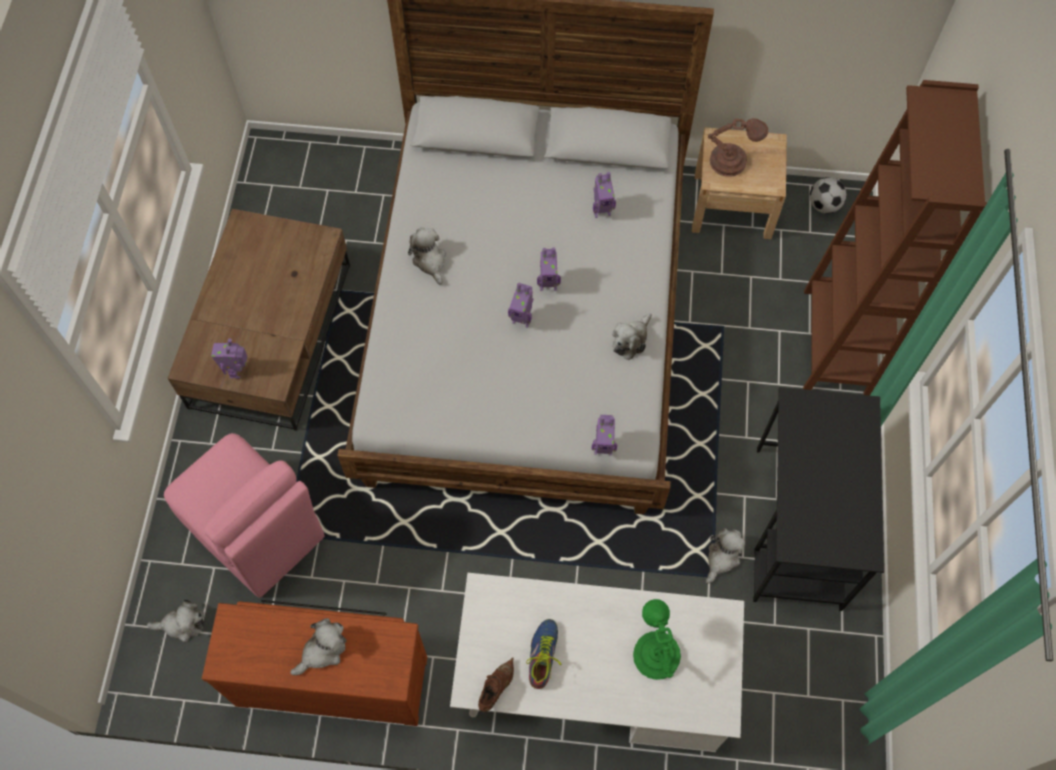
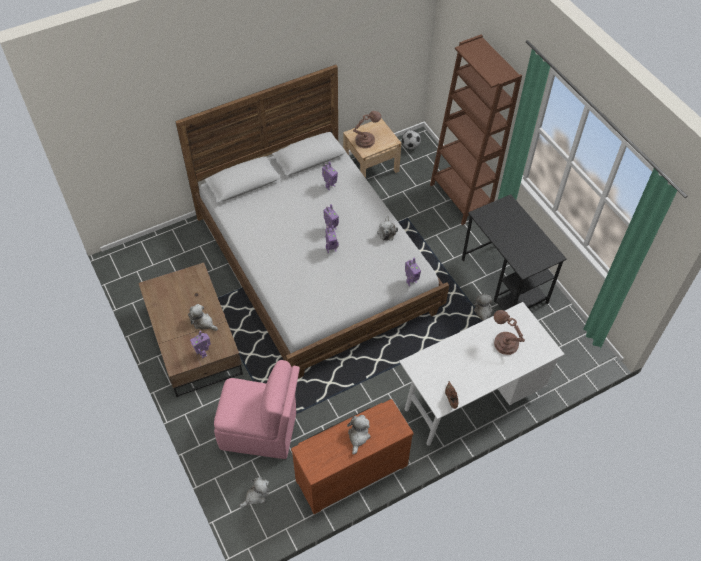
camera: 35 degrees left, 10 degrees down
(430, 261) = (267, 248): plush toy -> plush toy (203, 322)
(542, 655) = (459, 373): shoe -> none
(655, 651) = (504, 343): green table lamp -> brown table lamp

